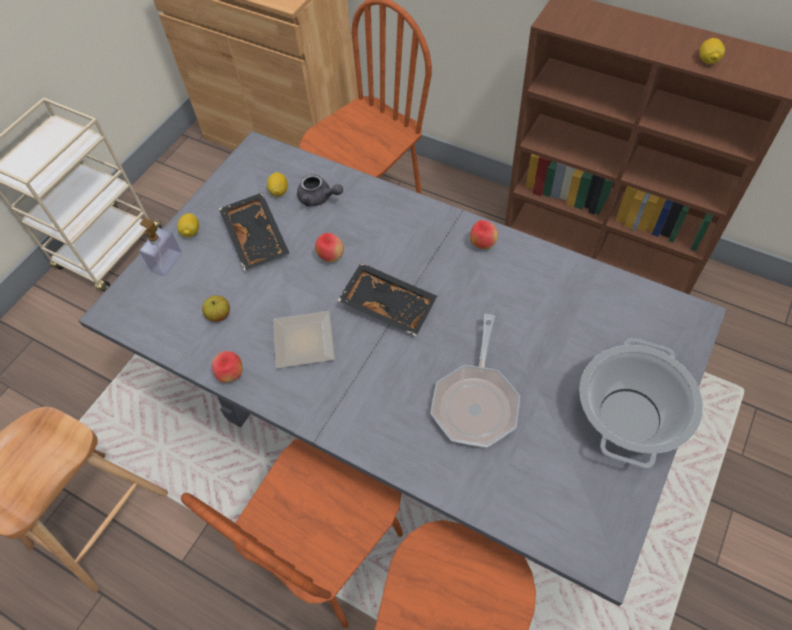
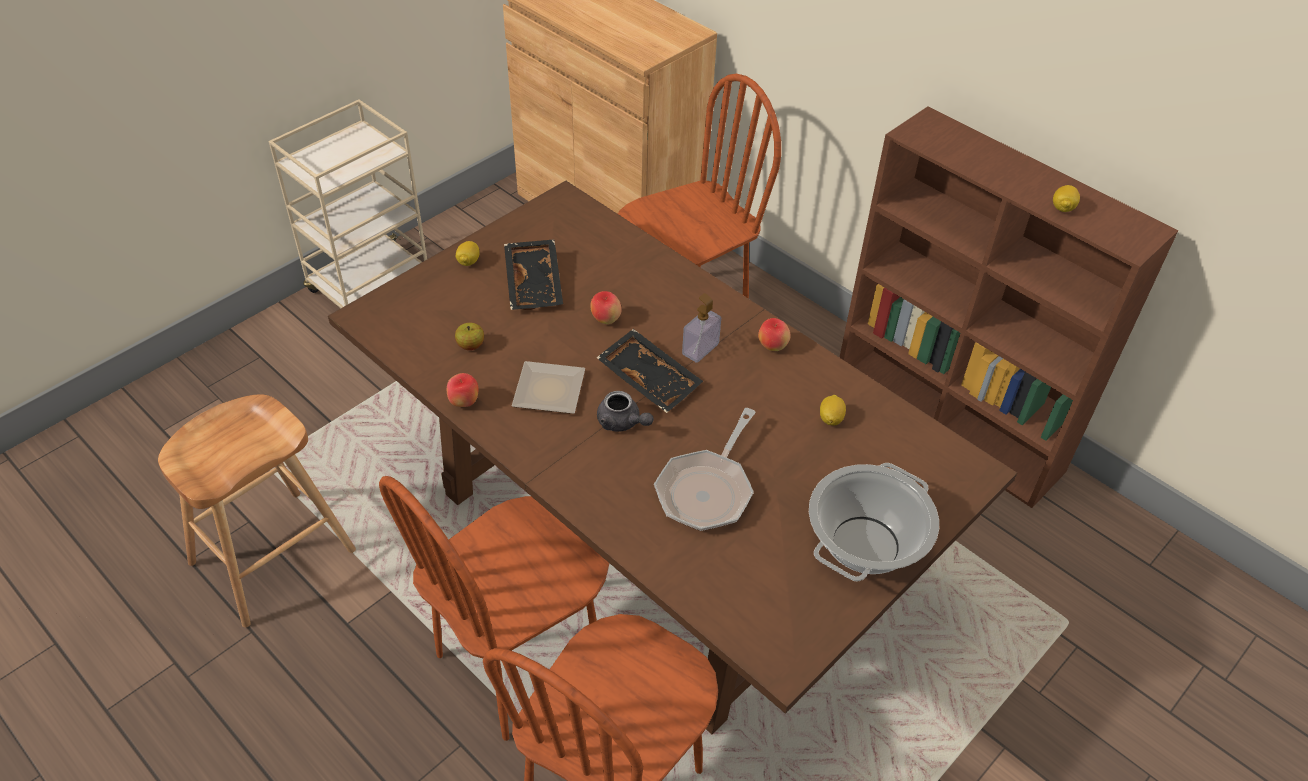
camera: 10 degrees right, 10 degrees down
(166, 262) = (434, 284): soap dispenser -> soap dispenser (700, 349)
(279, 191) = (573, 245): lemon -> lemon (831, 418)
(319, 198) = (613, 261): grey teapot -> grey teapot (622, 423)
(406, 413) = (650, 541): grey dining table -> brown dining table

